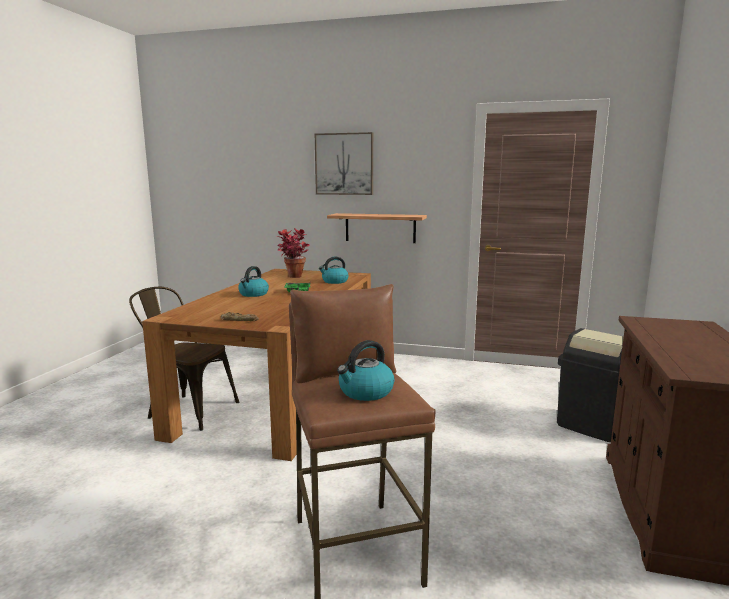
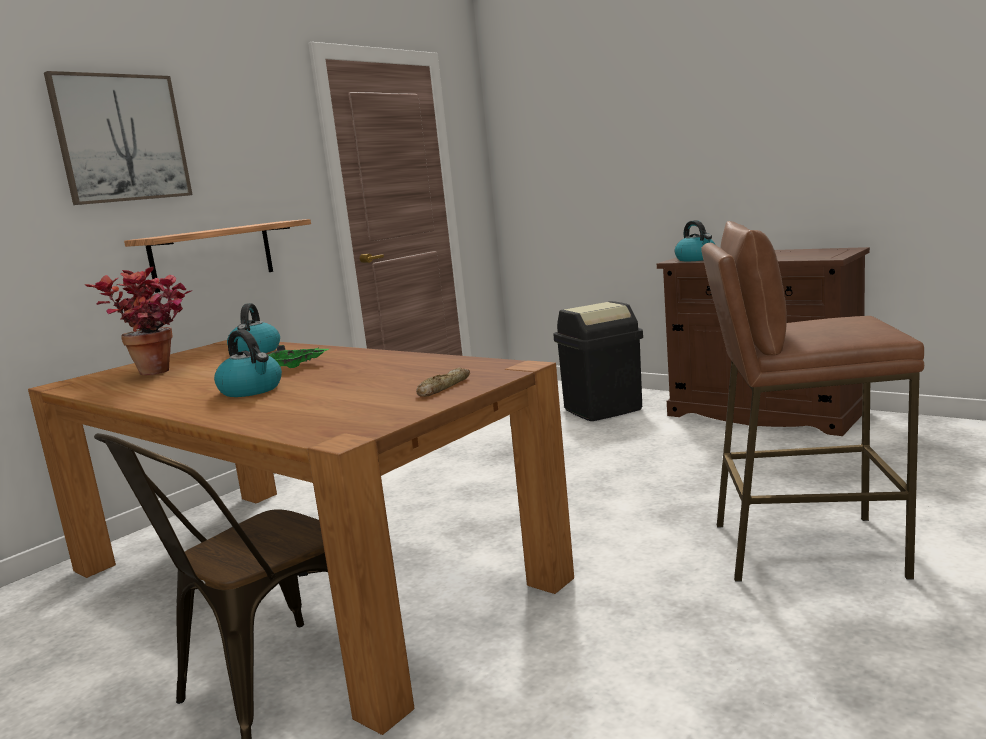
camera: 65 degrees left, 0 degrees up
(365, 392) = (836, 325): kettle -> kettle (696, 259)

